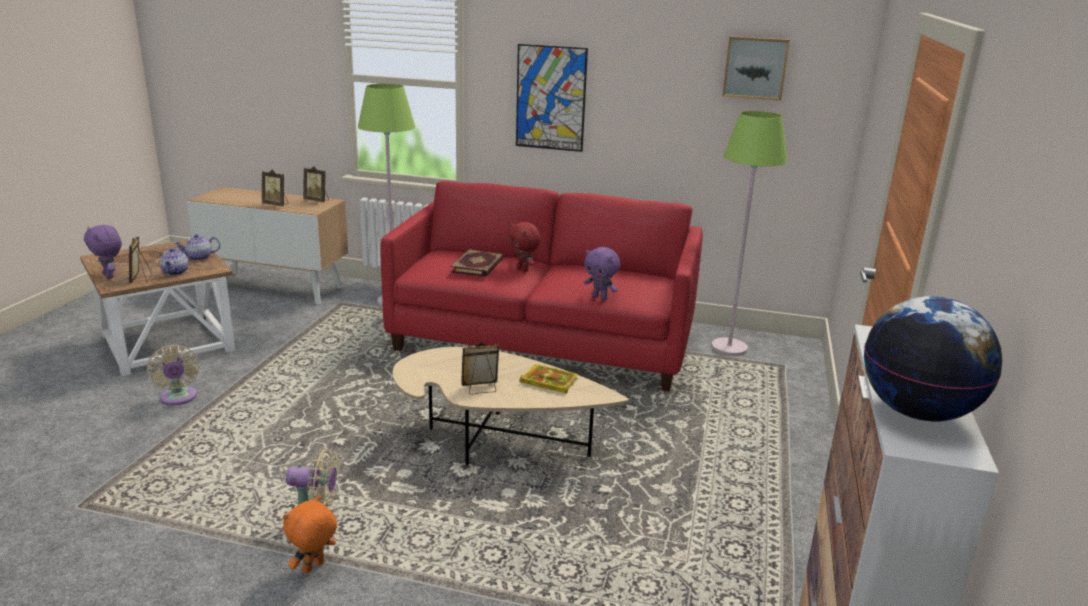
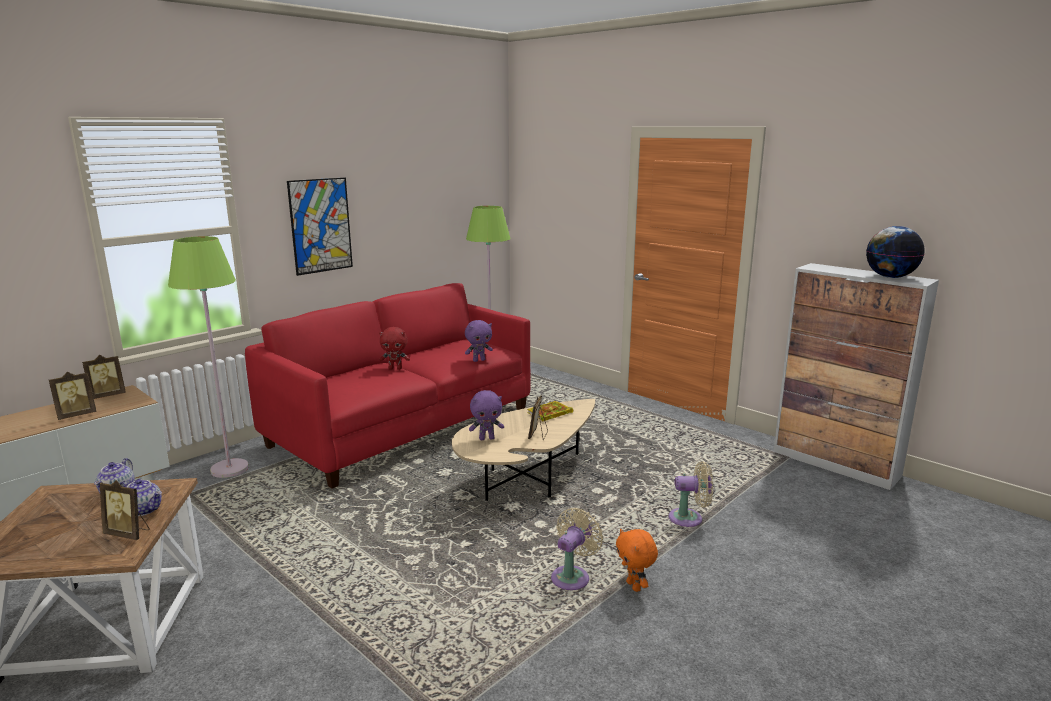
camera: 60 degrees left, 5 degrees down
(109, 276) = (77, 555): purple plush toy -> purple plush toy (487, 438)
(178, 398) = (271, 630): beige fan -> beige fan (689, 518)
(478, 266) = (369, 378): book -> none
(755, 68) = (453, 178): picture -> none

